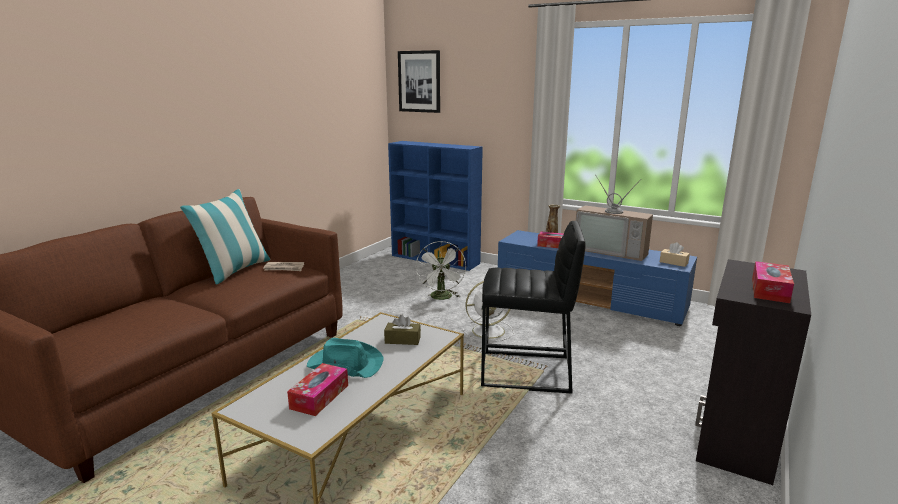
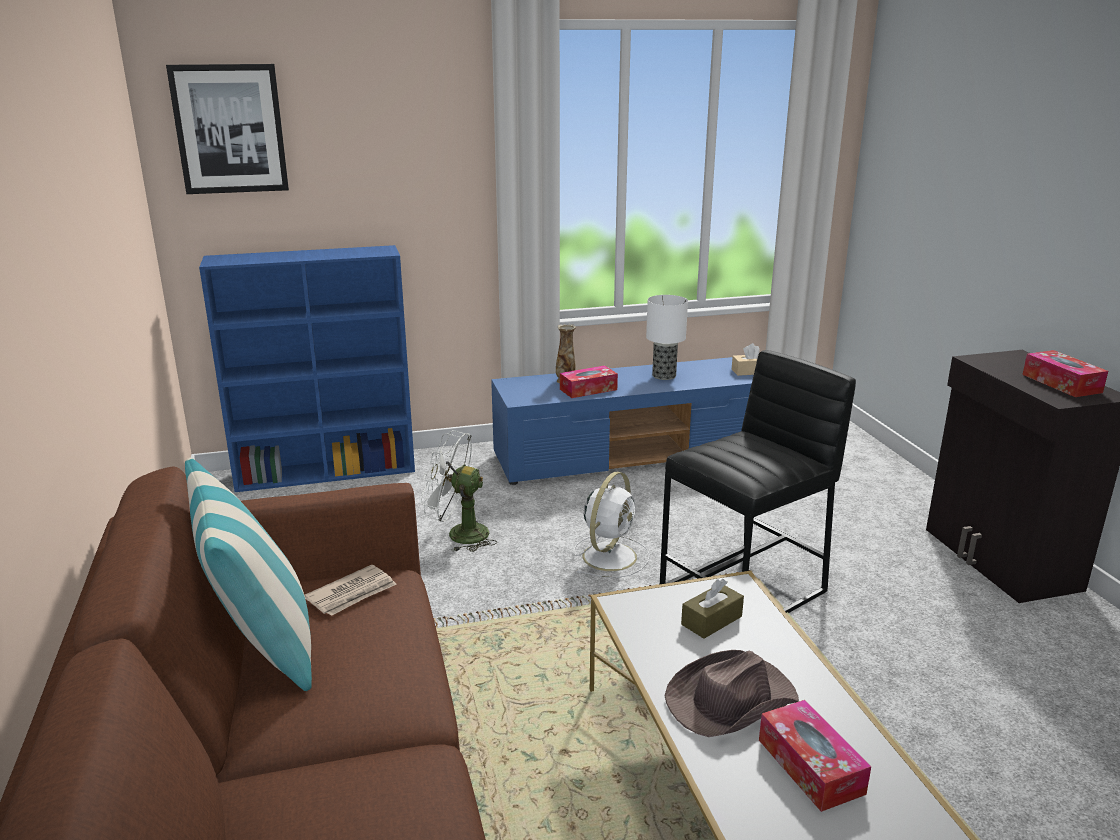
camera: 45 degrees left, 5 degrees up
(344, 364) = (729, 700): turquoise hat -> brown hat
(442, 298) = (459, 534): white fan -> white fan turned 150 degrees clockwise
(612, 250) = (664, 375): television -> table lamp

